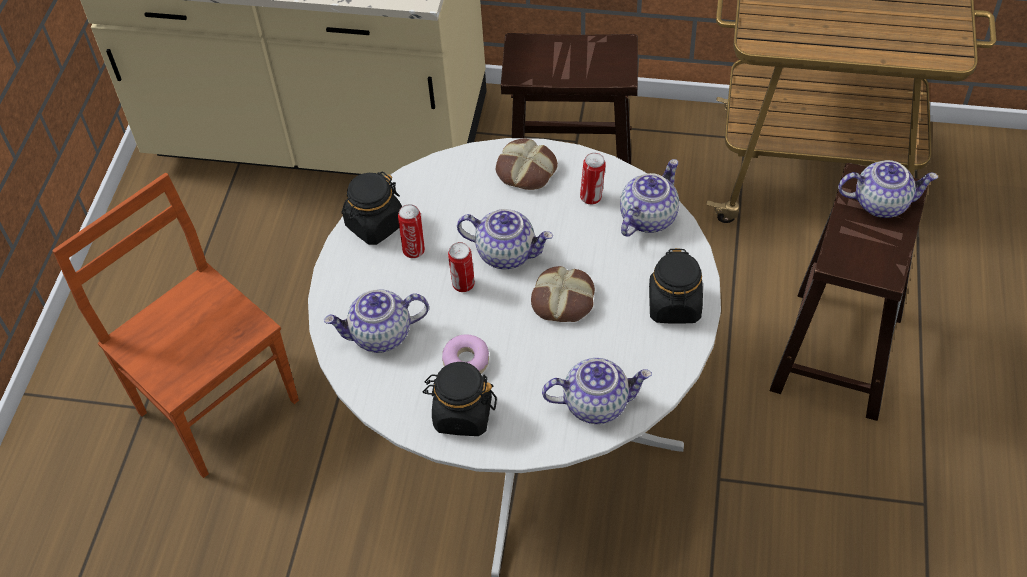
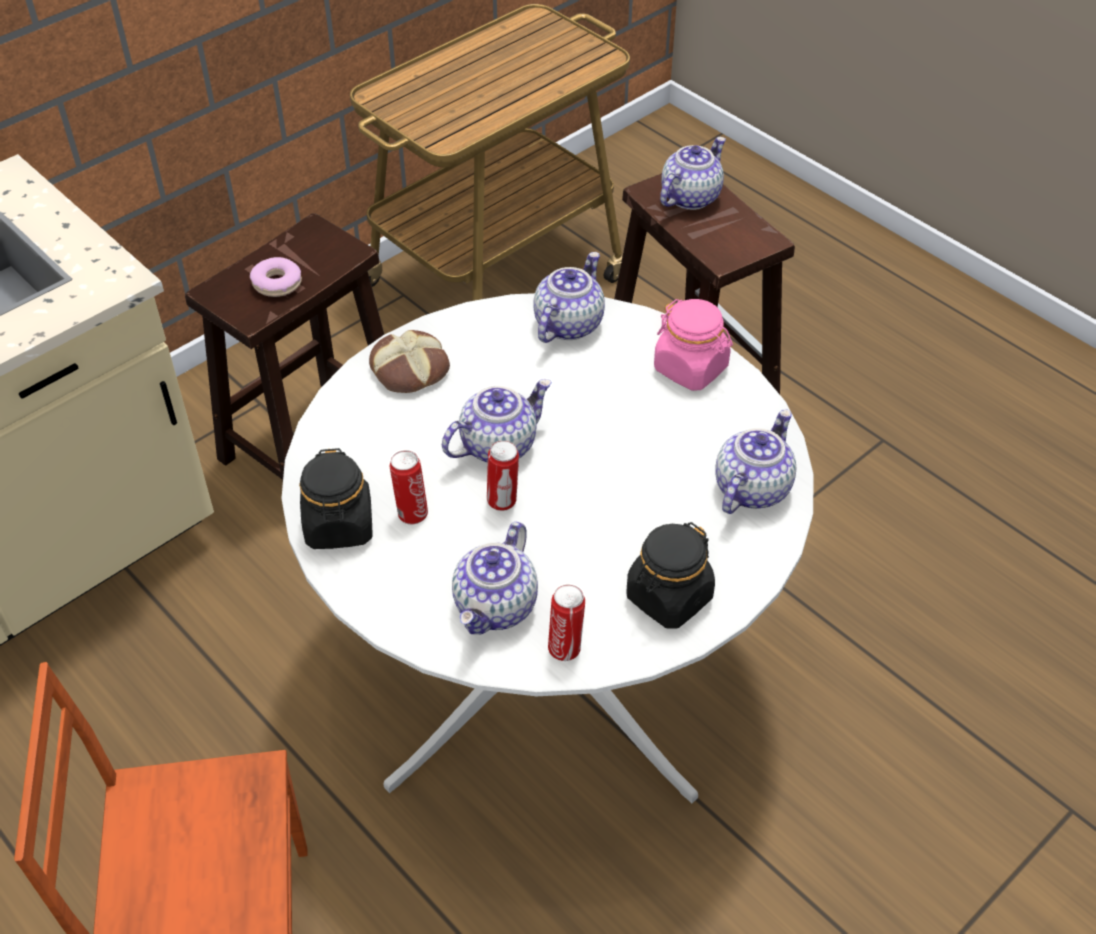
camera: 55 degrees left, 5 degrees down
(466, 361) = (603, 555): donut -> donut (277, 283)
(564, 300) = (604, 438): bread -> none
(592, 197) = (500, 345): can -> can (565, 648)
(648, 217) = (568, 324): teapot -> teapot turned 45 degrees clockwise
(674, 305) = (691, 368): black jar -> pink jar

